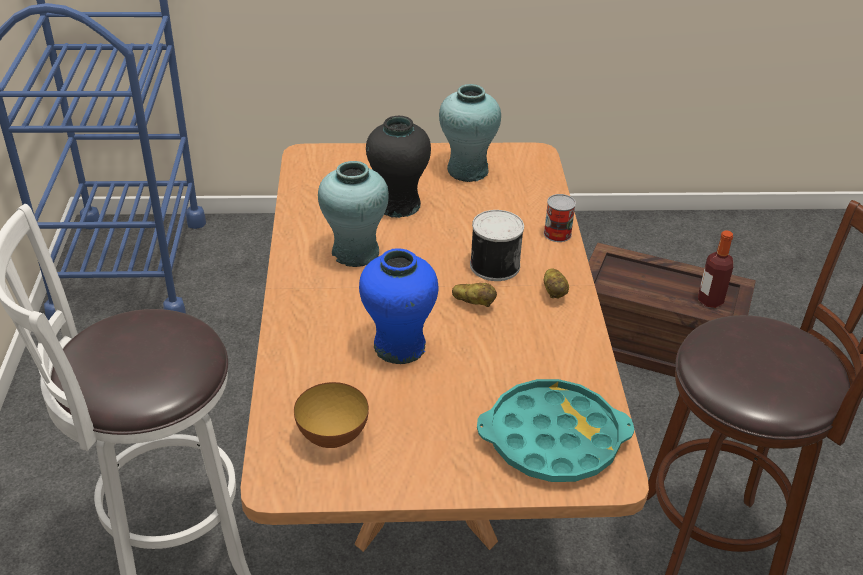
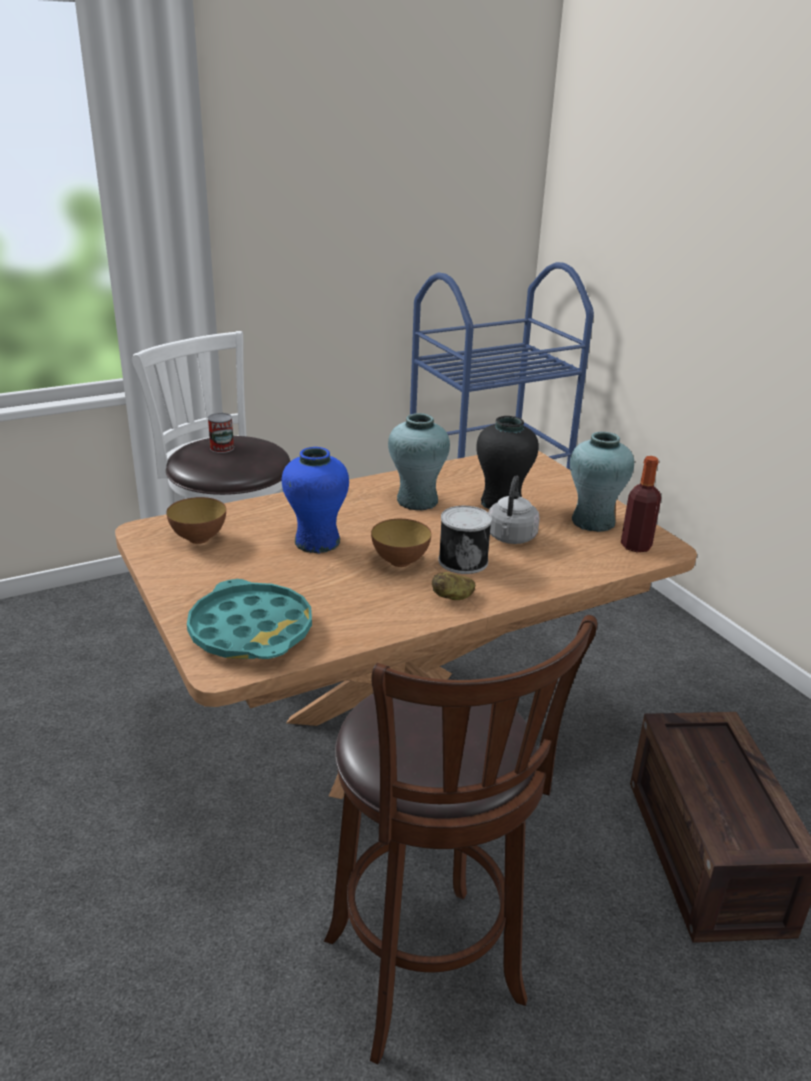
camera: 65 degrees right, 10 degrees down
(469, 224) = (511, 538): none -> grey kettle
(474, 303) = (400, 561): potato -> bowl
(557, 234) = (546, 583): can -> can (222, 448)
(710, 300) = (741, 827): bottle -> bottle (635, 546)

